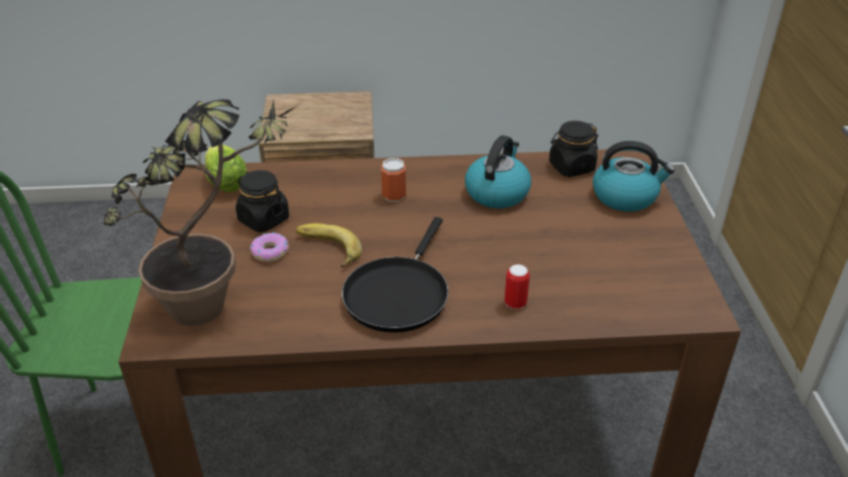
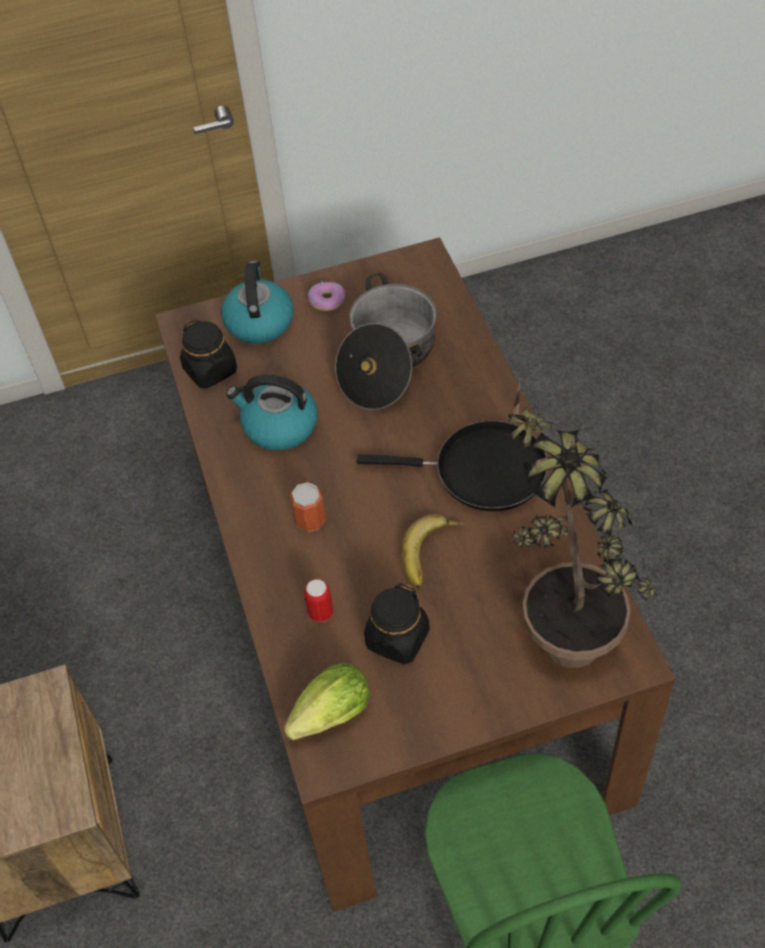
camera: 100 degrees left, 15 degrees up
(270, 252) = (455, 607): donut -> donut (327, 300)
(515, 303) = (461, 380): can -> can (321, 613)
(556, 261) = (387, 360): none -> cooking pot

